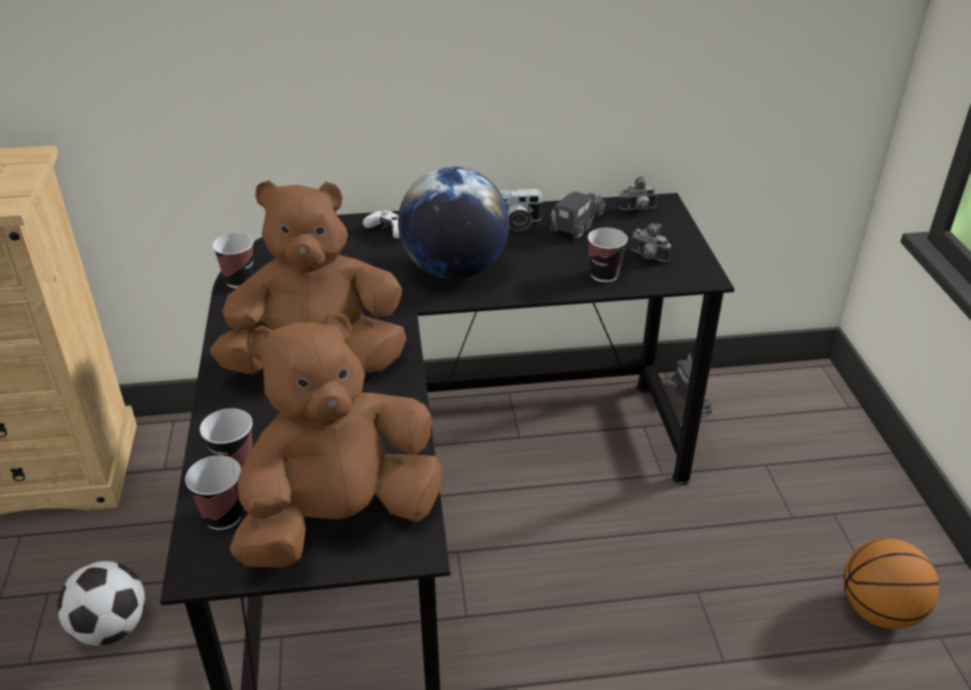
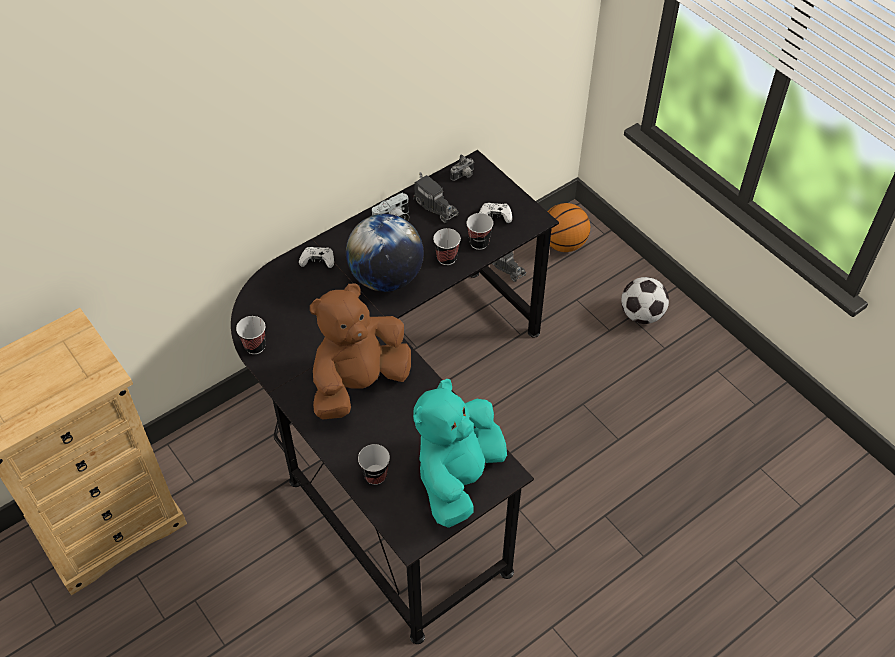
camera: 30 degrees left, 15 degrees up
(112, 628) = (258, 598): football -> football (641, 315)
(223, 516) = (396, 506): cup -> cup (446, 258)
(340, 518) = (458, 477): brown plush toy -> turquoise plush toy
(577, 225) = (434, 206): toy truck -> toy truck turned 135 degrees clockwise
(648, 257) = (495, 217): camera -> white game controller
(879, 611) = (681, 369): basketball -> basketball (563, 244)

